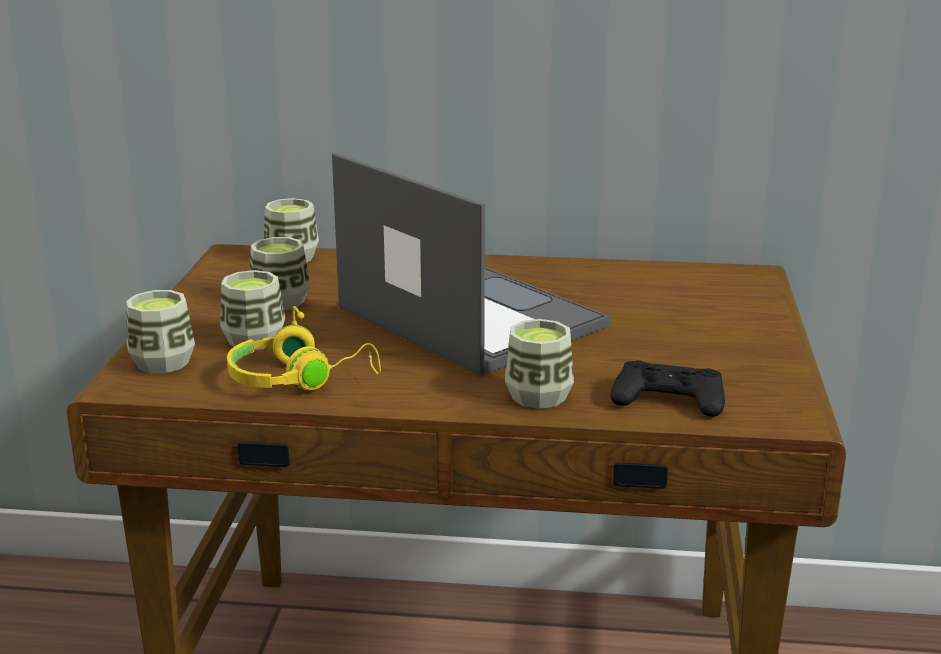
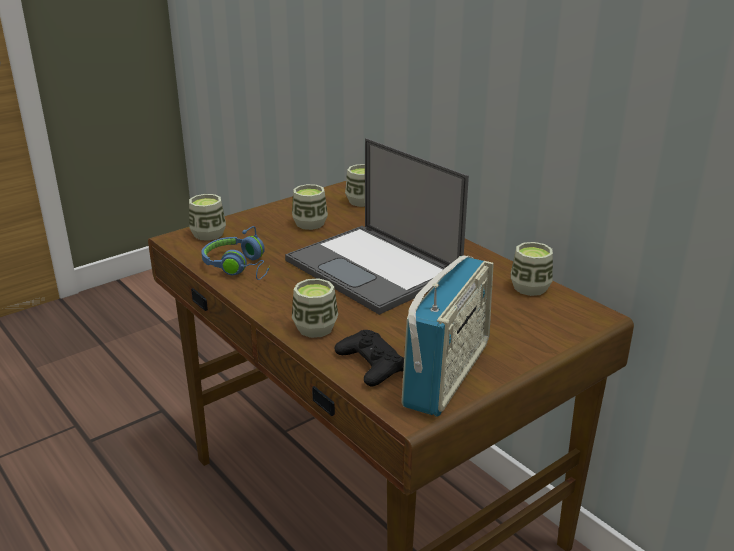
camera: 45 degrees right, 5 degrees up
(254, 340) = (261, 239): cup -> cup (530, 287)
(300, 378) = (240, 267): yellow headphones -> blue headphones
(467, 316) = (375, 268): laptop -> laptop turned 135 degrees clockwise
(750, 374) = (447, 374): none -> radio

